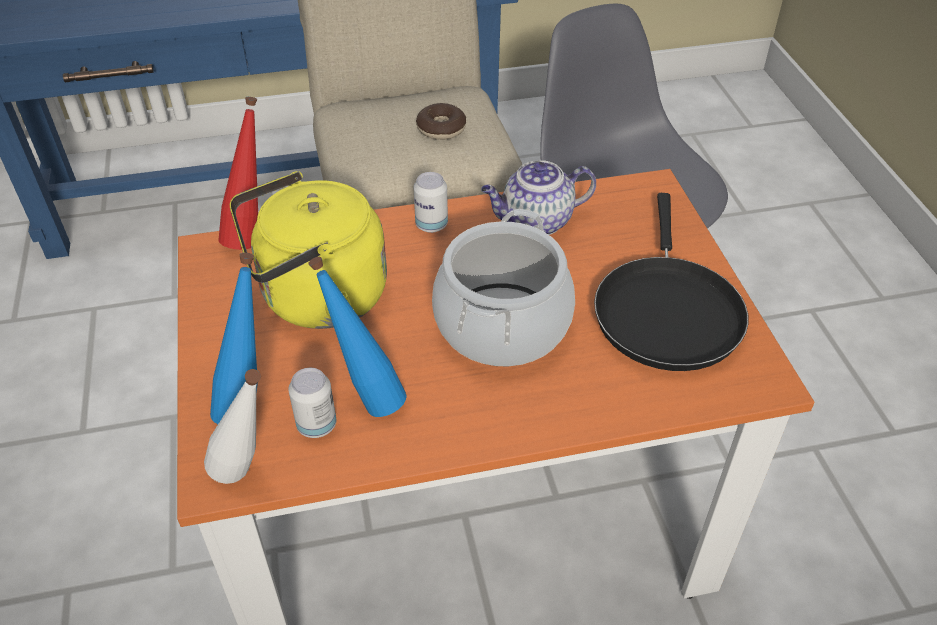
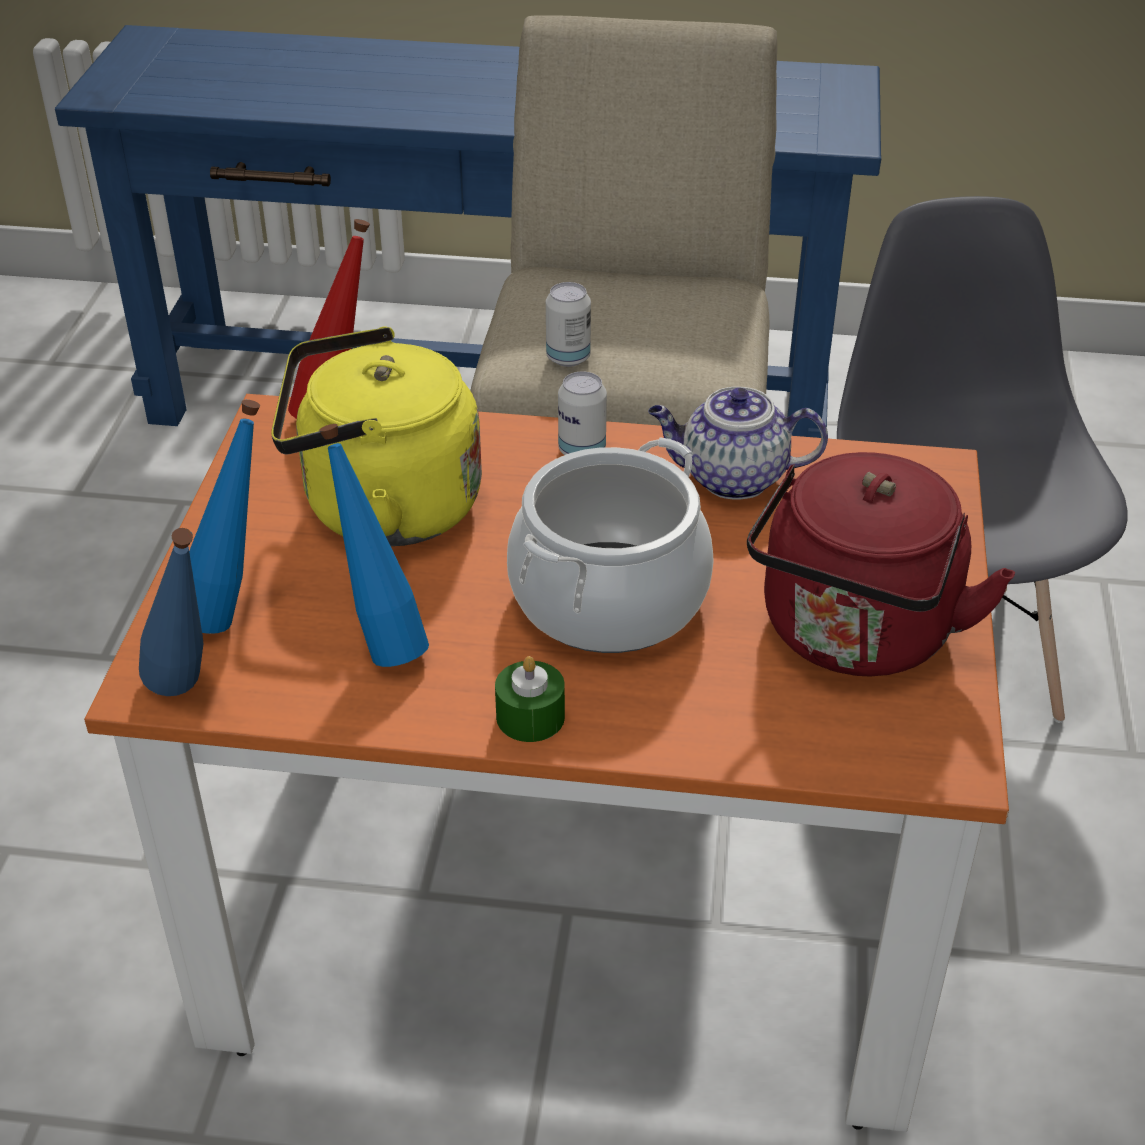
camera: 20 degrees right, 5 degrees down
(250, 478) = (190, 696): white bottle -> blue bottle
(316, 425) = (301, 658): can -> can (568, 358)
(441, 129) = (663, 328): donut -> none
(495, 424) = (530, 717): none -> green candle
(666, 311) = (855, 637): black frying pan -> red kettle

